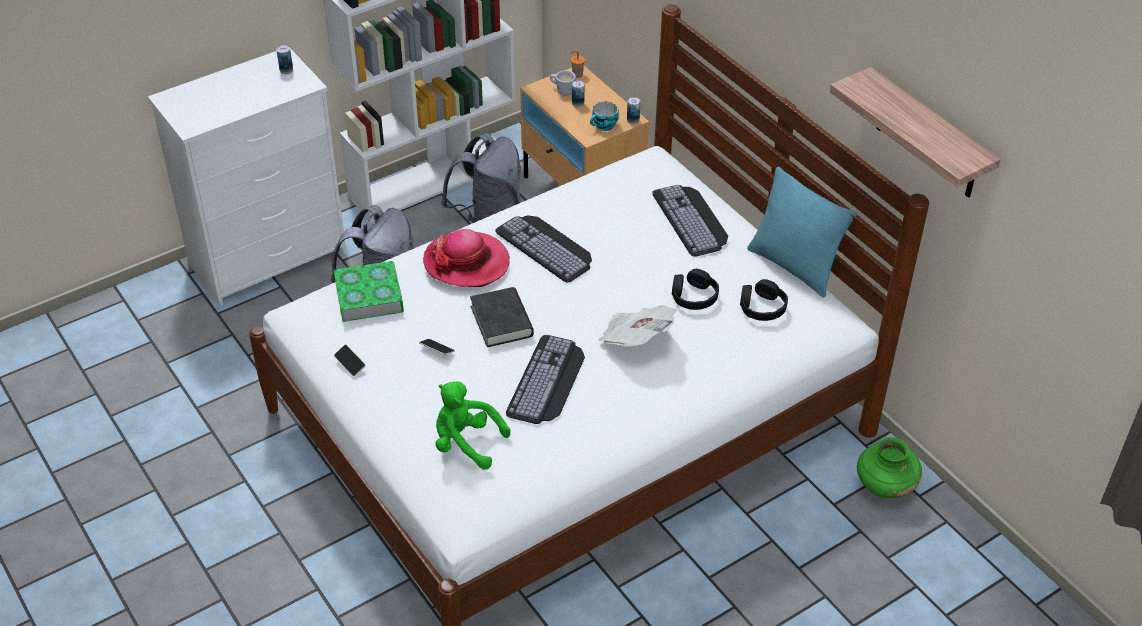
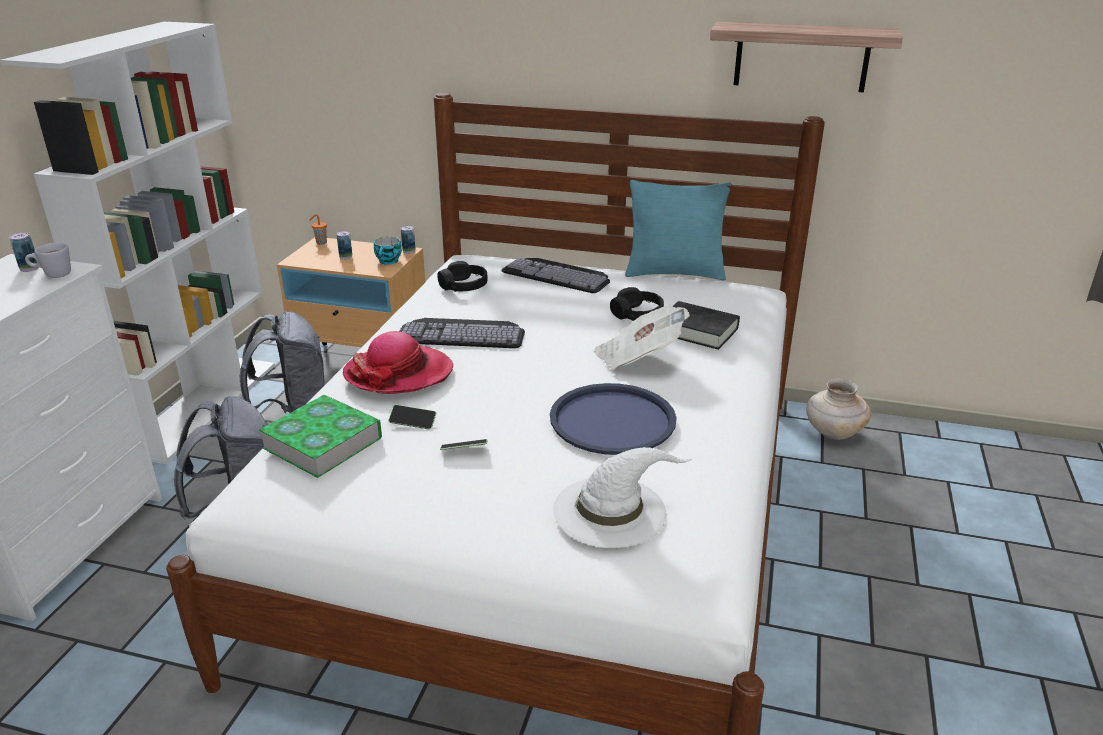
camera: 40 degrees left, 15 degrees down
(350, 364) = (376, 511): phone -> phone (413, 422)
(466, 443) = (611, 510): green plush toy -> white hat
(501, 321) = (499, 399): black book -> black book (697, 331)
(548, 381) = (612, 420): keyboard -> blue tray
(562, 90) = (320, 254): white mug -> white mug (52, 275)
(762, 307) = (696, 300): black headphones -> black headphones (463, 286)
(884, 486) = (833, 433): green vase -> beige vase

